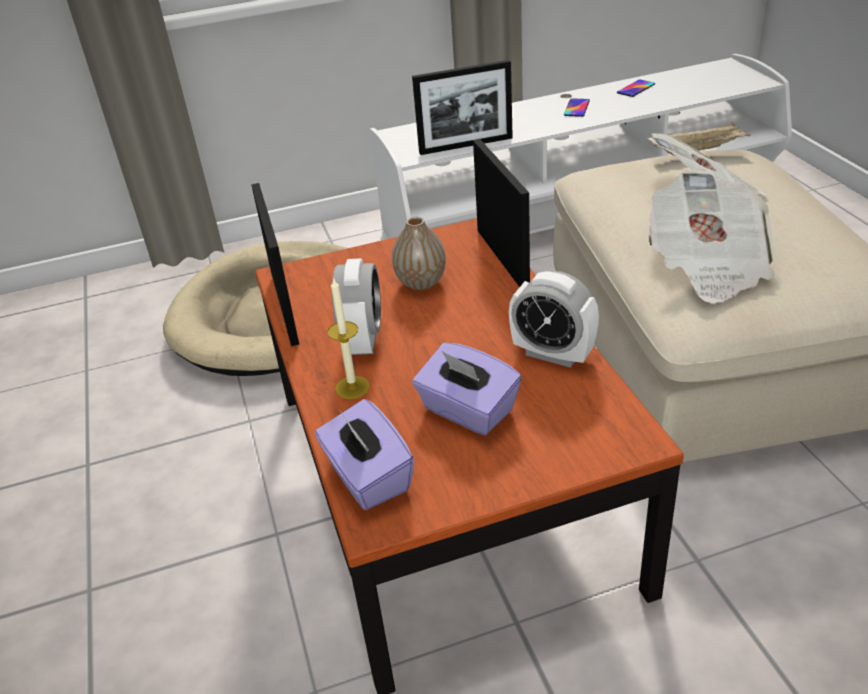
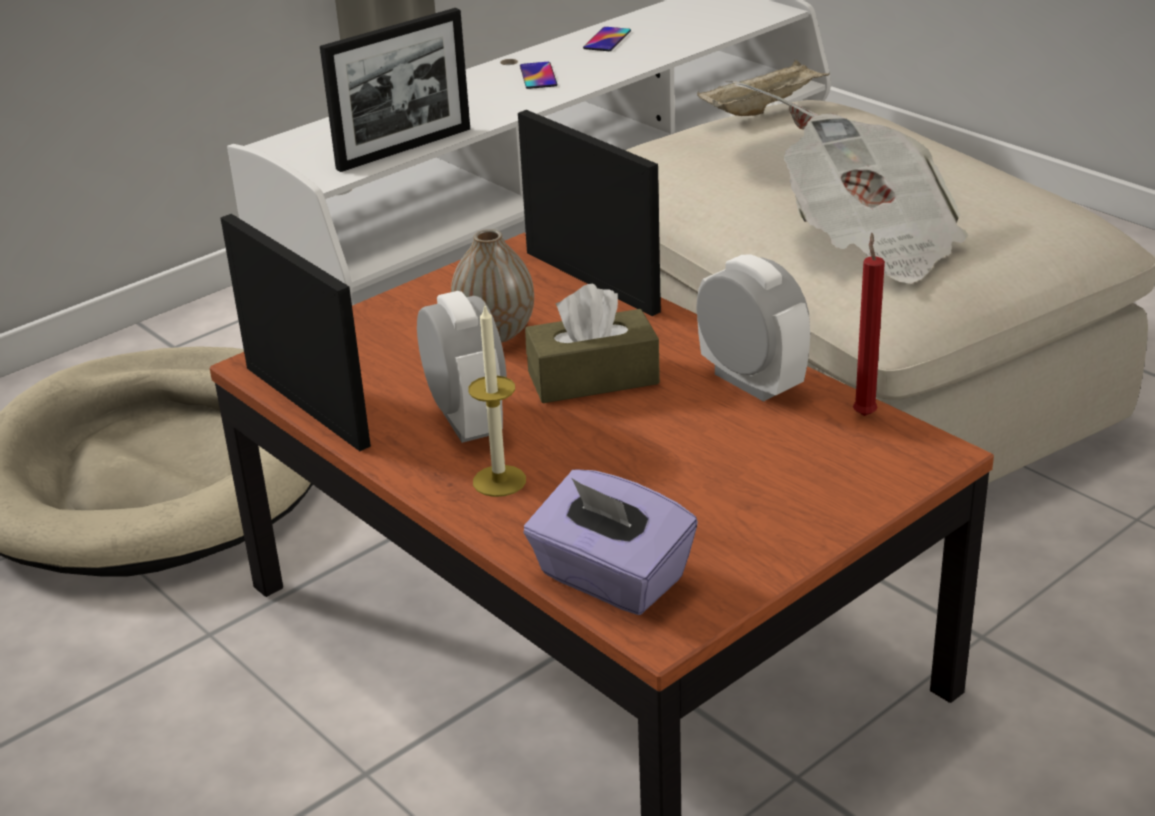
camera: 25 degrees left, 5 degrees down
(456, 328) = (593, 378): none -> brown tissue box
(467, 411) = (687, 471): purple tissue box -> none
(552, 354) = (751, 381): alarm clock -> alarm clock turned 135 degrees counterclockwise
(612, 397) = (864, 413): none -> red candle

